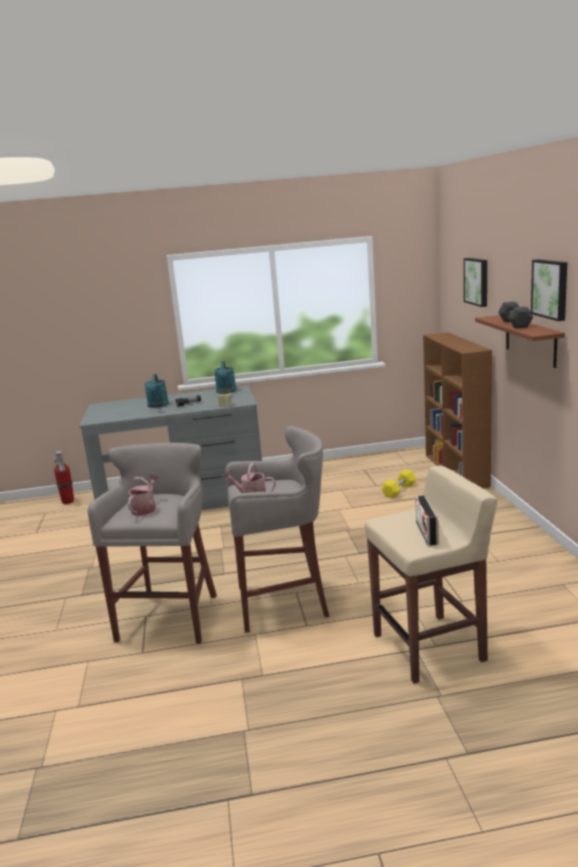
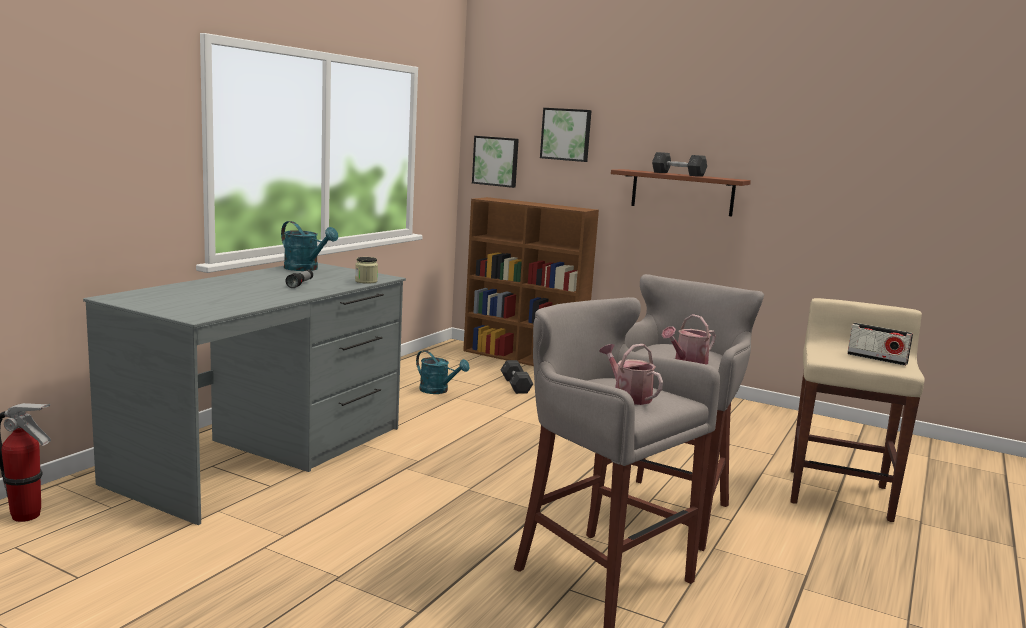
camera: 55 degrees left, 5 degrees down
(157, 406) = (251, 290): turquoise watering can -> turquoise watering can (438, 391)
(399, 490) = (515, 385): yellow dumbbell -> grey dumbbell
(551, 289) = (727, 138): picture -> picture (496, 161)

